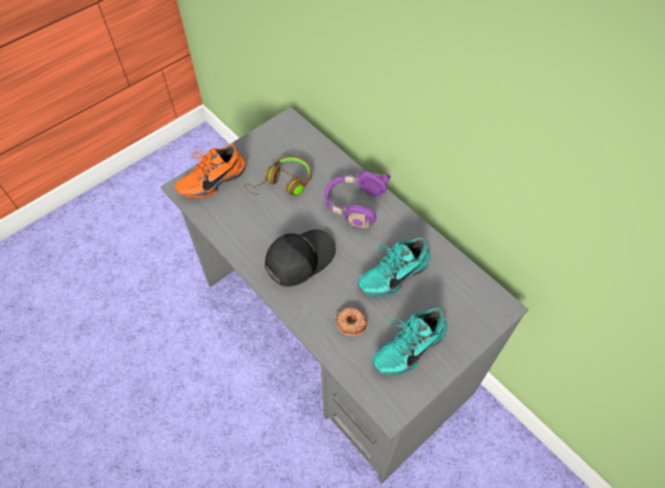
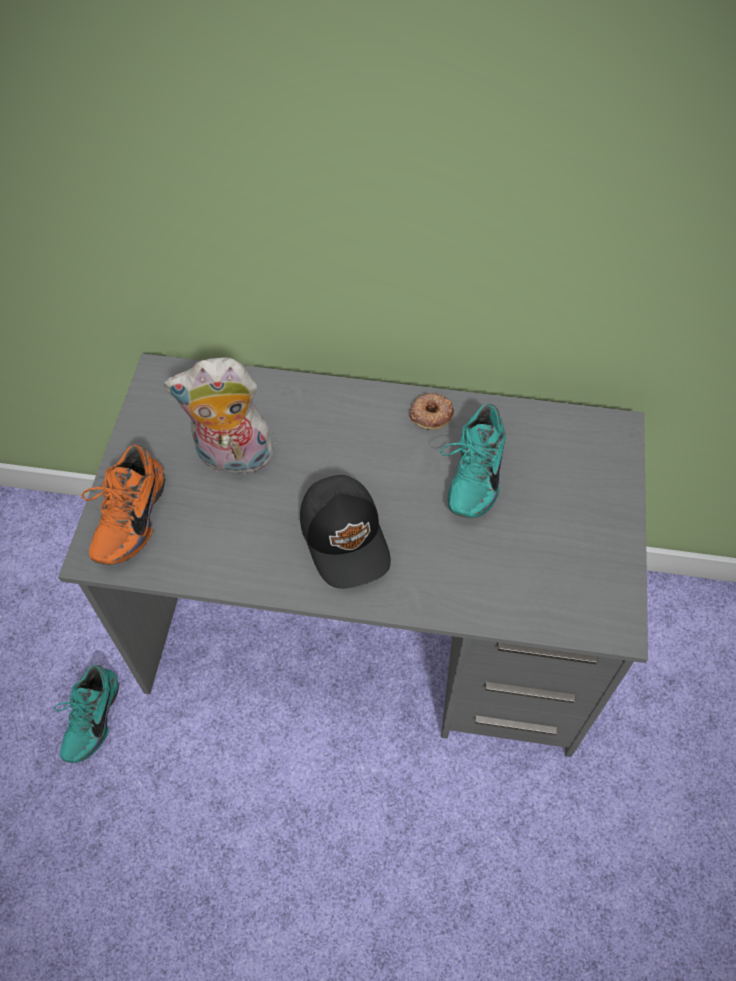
camera: 40 degrees left, 0 degrees up
(283, 184) = (232, 459): brown headphones -> plush toy
(298, 259) = (346, 537): black cap -> black cap turned 150 degrees clockwise
(351, 322) = (481, 566): donut -> donut (431, 414)
(354, 205) = (349, 425): purple headphones -> none
(407, 346) = (566, 545): turquoise shoe -> turquoise shoe (89, 718)

